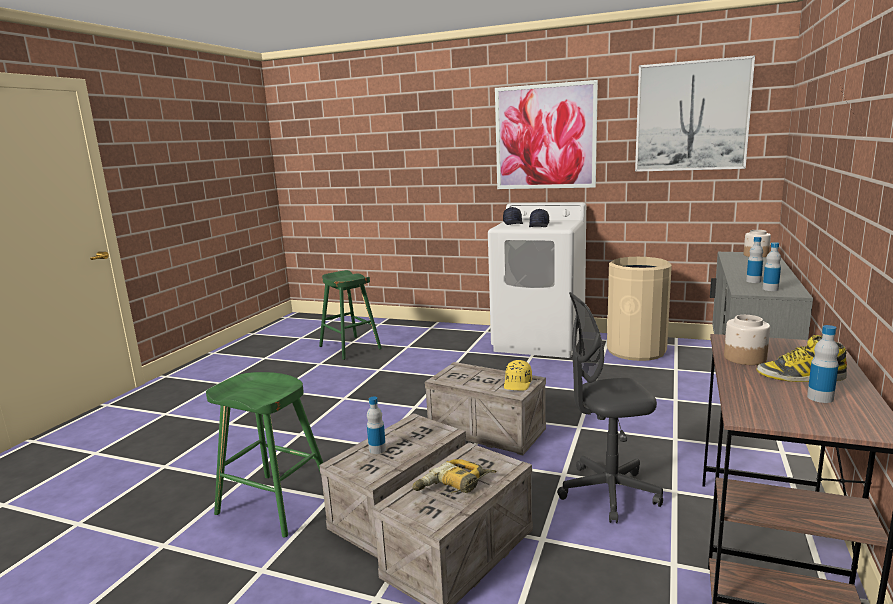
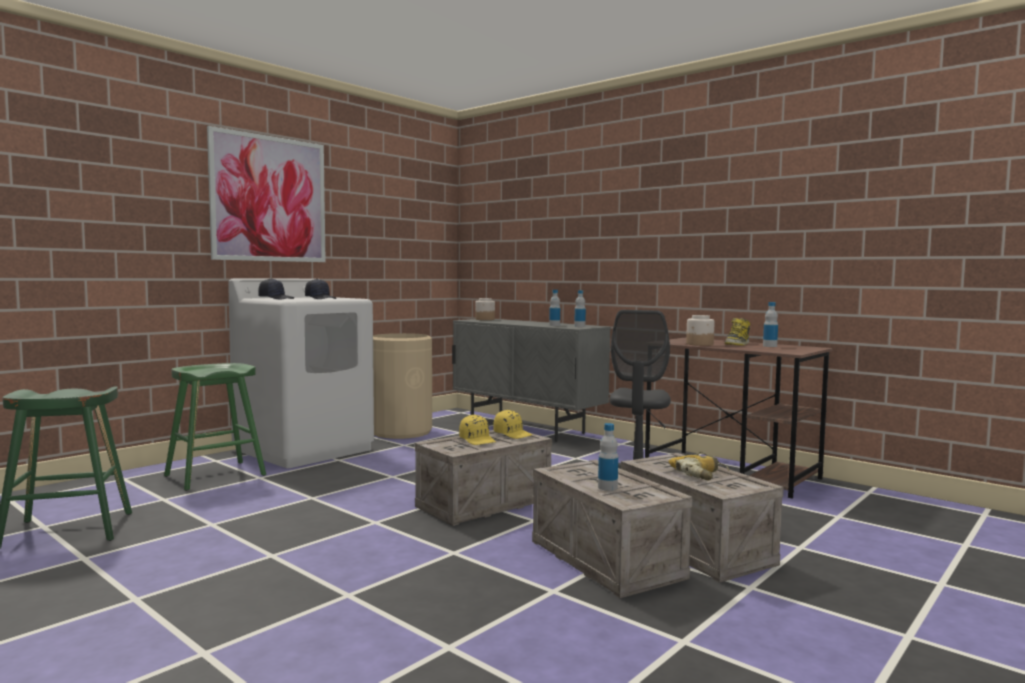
camera: 70 degrees left, 10 degrees down
(275, 504) = (539, 625): green stool -> green stool (215, 475)
(482, 377) = (478, 440): none -> yellow cap
(691, 116) = (398, 198): picture -> none

